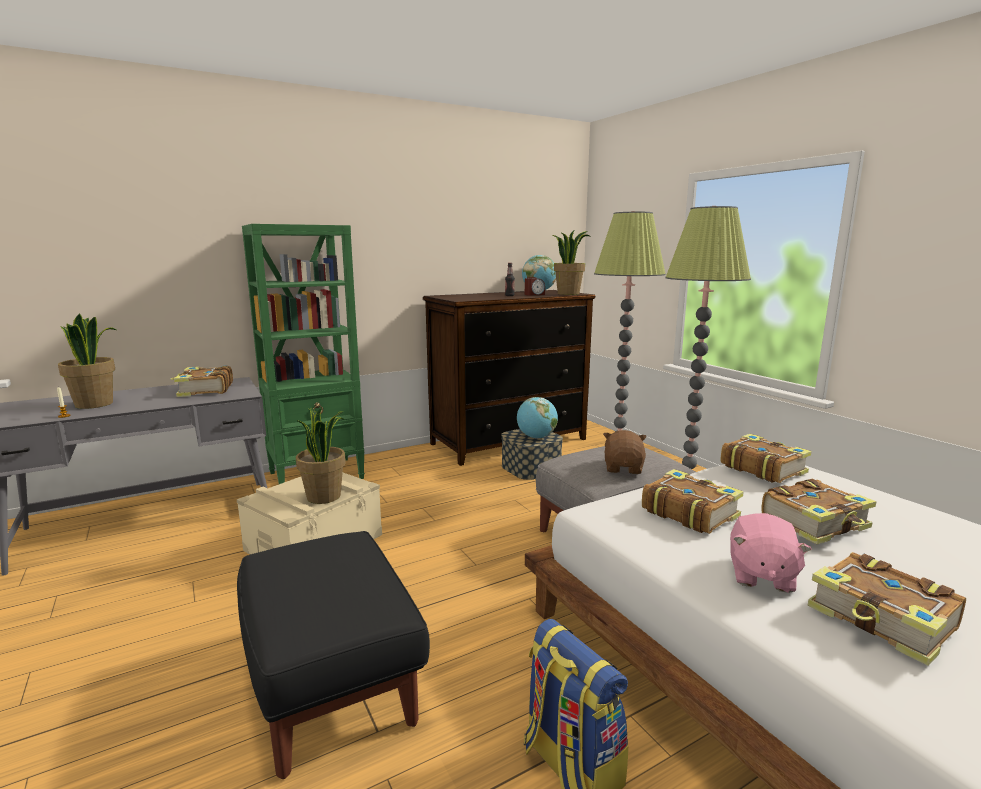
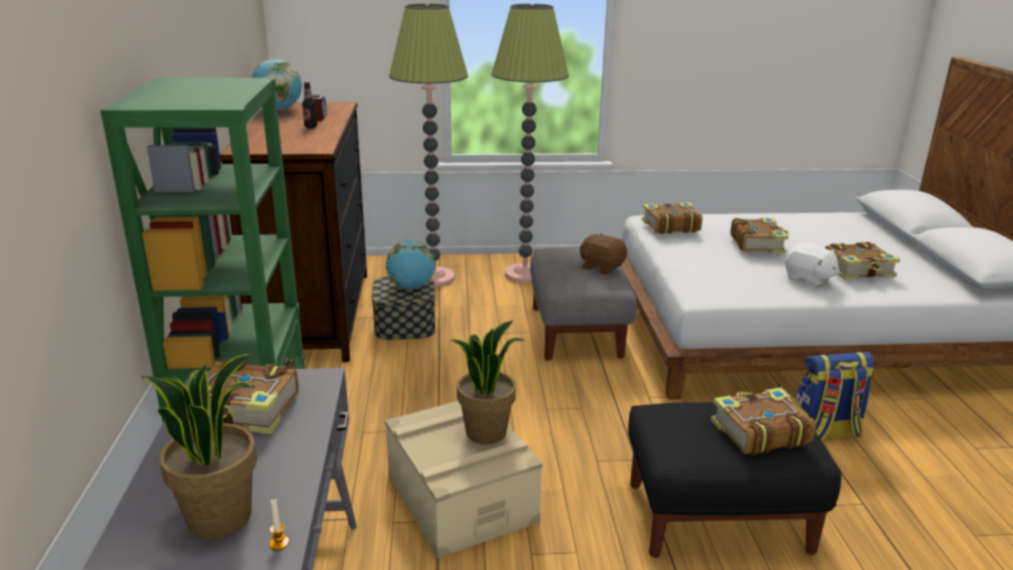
camera: 65 degrees left, 10 degrees up
(568, 294) = (335, 107): potted plant -> none
(689, 512) = (722, 269): book -> book (758, 432)
(760, 575) = (808, 279): pink plush toy -> white plush toy

